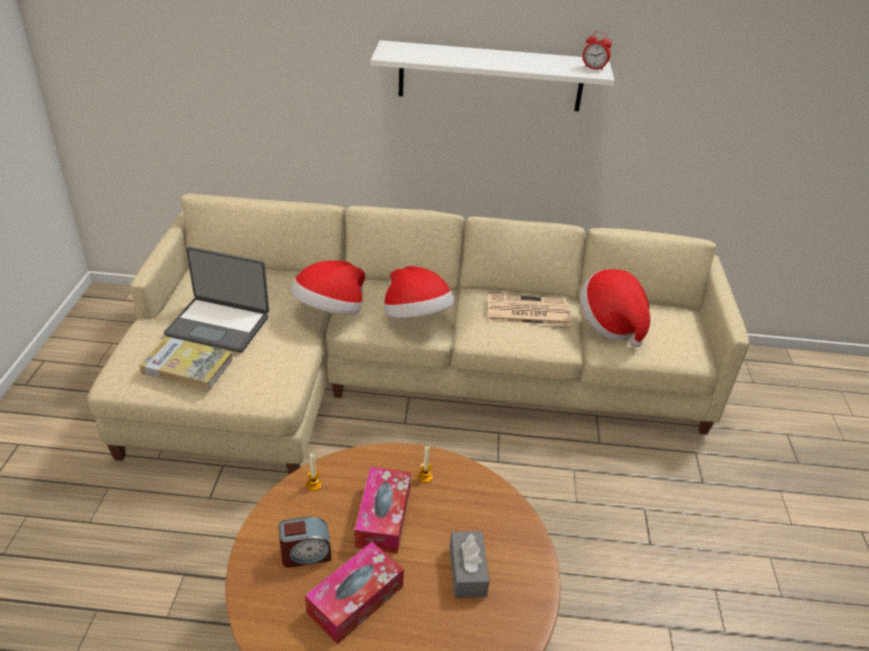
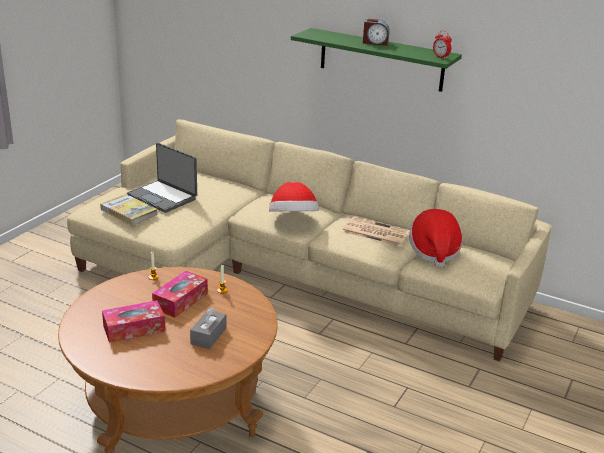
camera: 25 degrees right, 10 degrees down
(306, 554) = (123, 304): alarm clock -> alarm clock (375, 43)
(330, 311) = (238, 205): hat -> none
(490, 76) = (381, 60): white shelf -> green shelf

